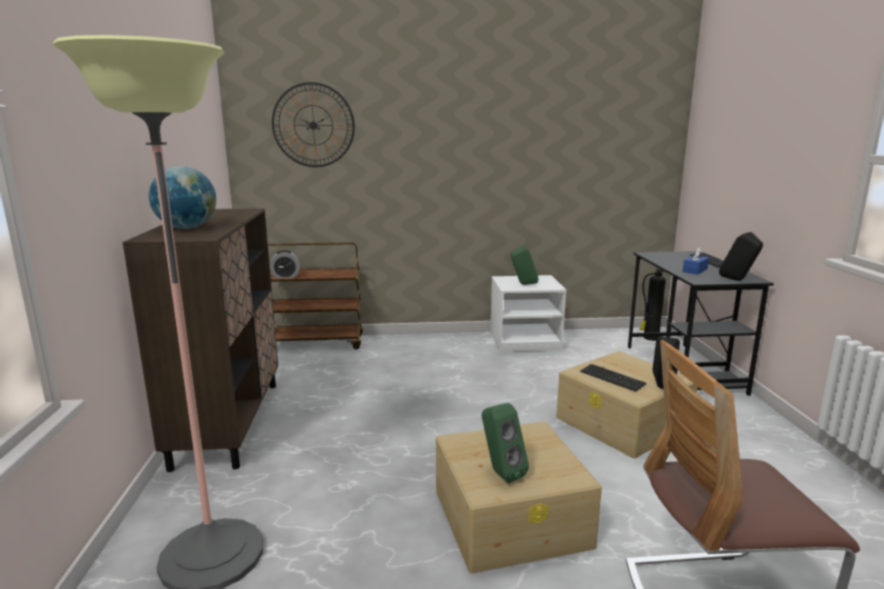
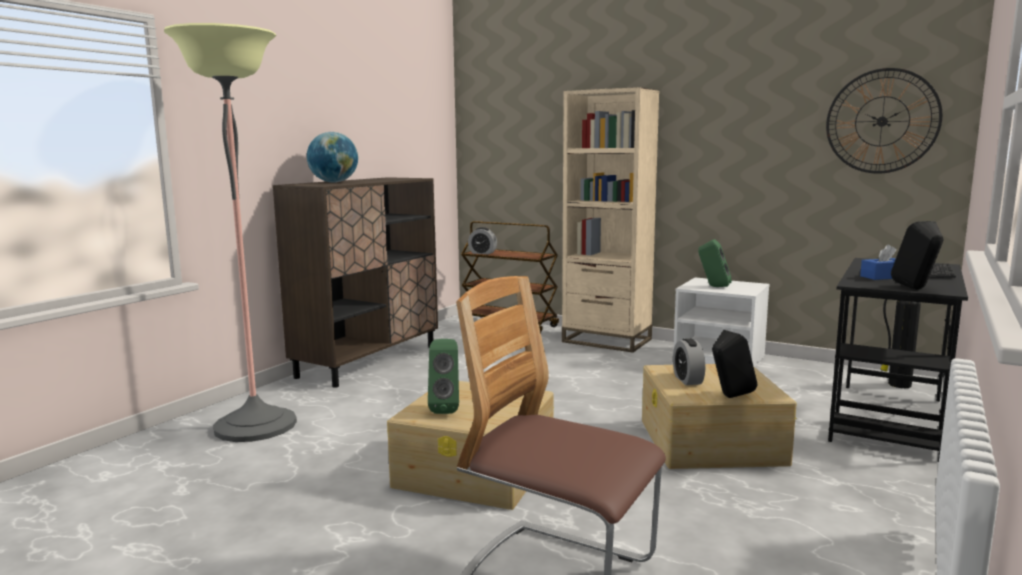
camera: 35 degrees right, 5 degrees down
(313, 125) = (525, 108): wall clock -> wall clock (882, 121)
(422, 342) = (606, 340): none -> beige bookcase
(612, 378) = (687, 380): keyboard -> alarm clock

